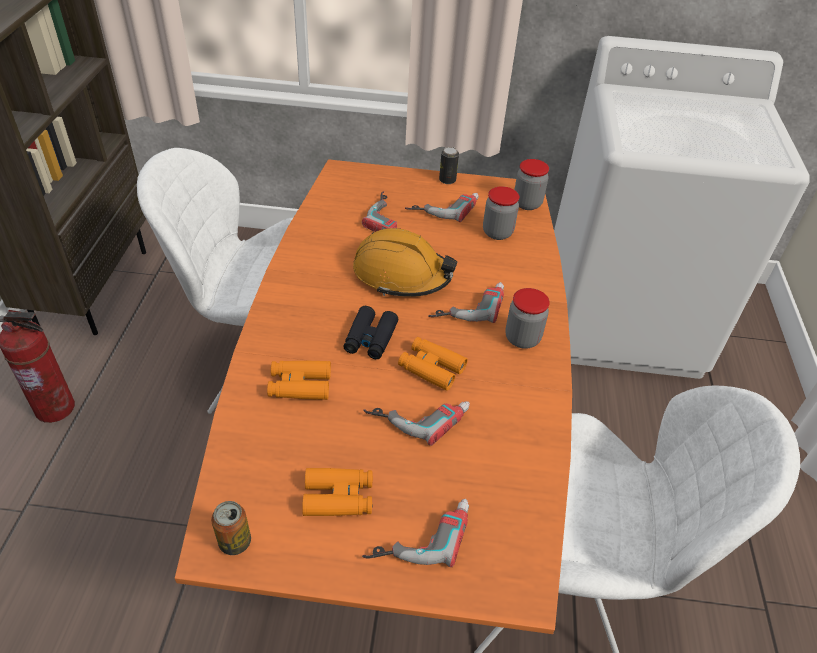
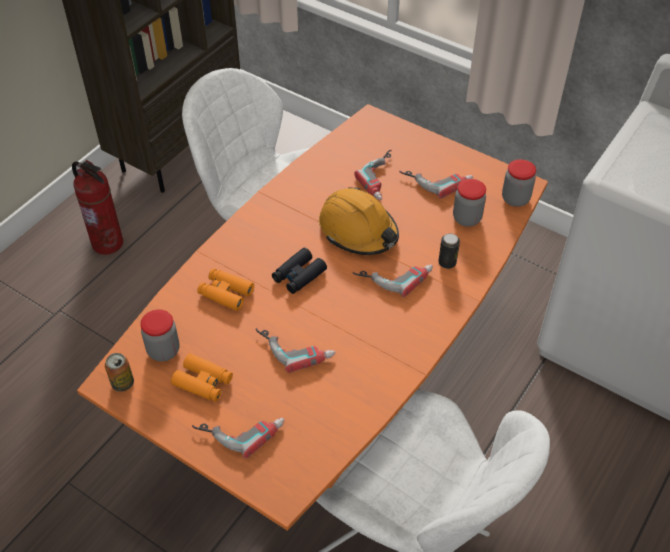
camera: 30 degrees right, 5 degrees up
(431, 368) = (329, 315): orange binoculars -> none
(447, 180) = (458, 154): can -> can (447, 262)
(522, 338) = (418, 318): jar -> jar (163, 350)

